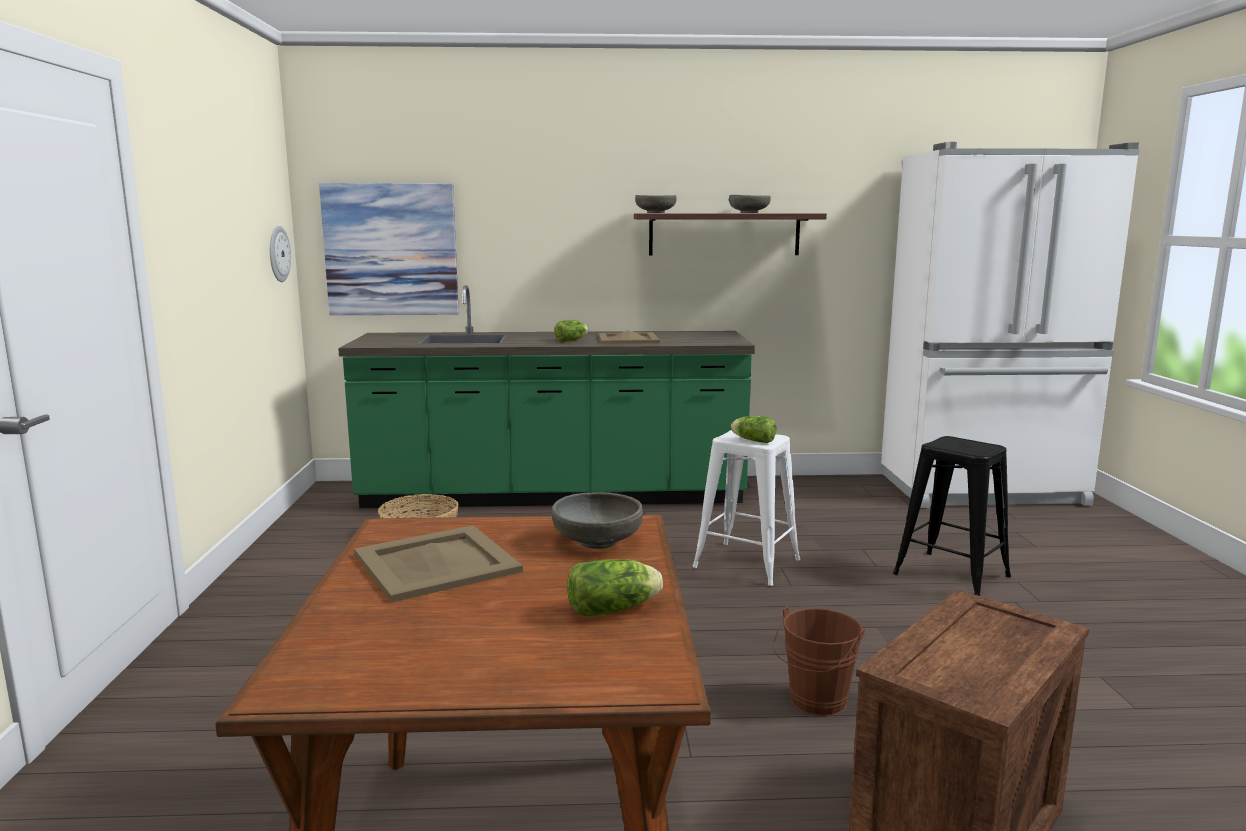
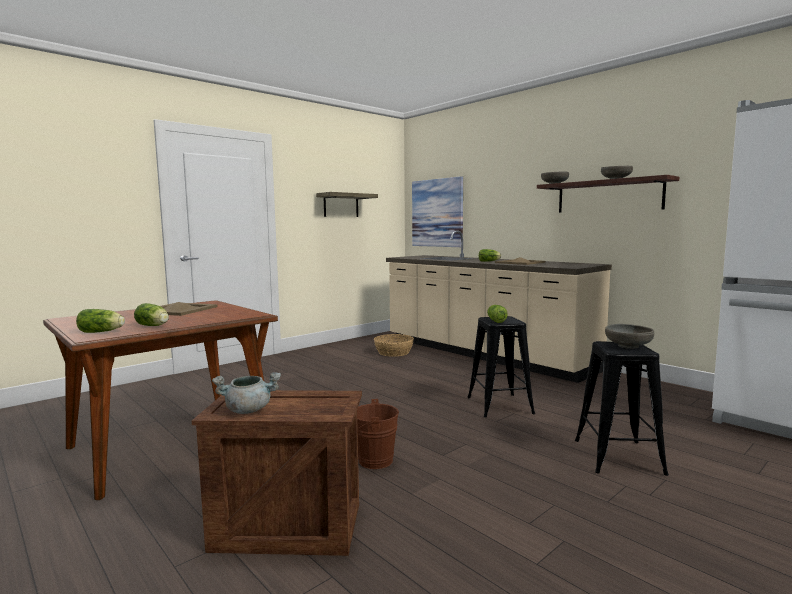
camera: 50 degrees right, 5 degrees down
(228, 239) = (341, 205): none -> shelf
(278, 254) = (385, 215): wall clock -> none
(553, 495) = (483, 354): green counter -> beige counter
(598, 541) = (226, 315): grey bowl -> grey bowl (628, 346)
(605, 662) = (102, 332): none -> lettuce
(746, 563) = (499, 405): white stool -> black stool
(990, 675) = (248, 410): none -> grey cooking pot

